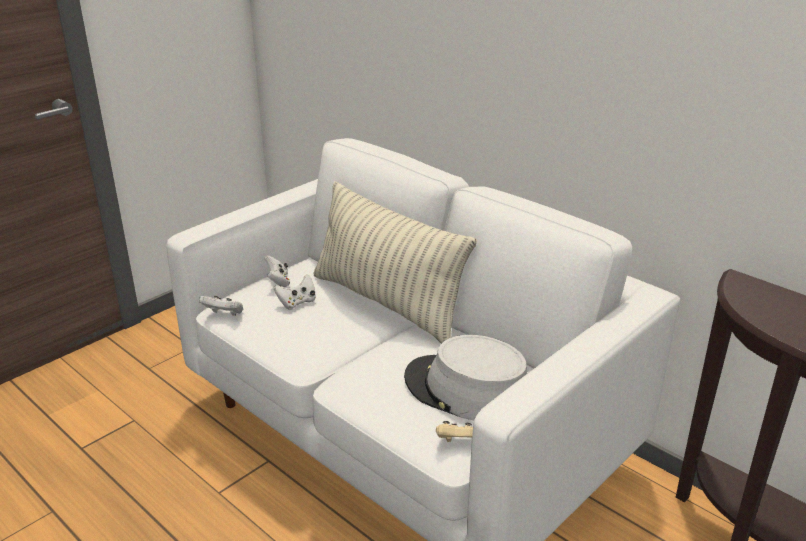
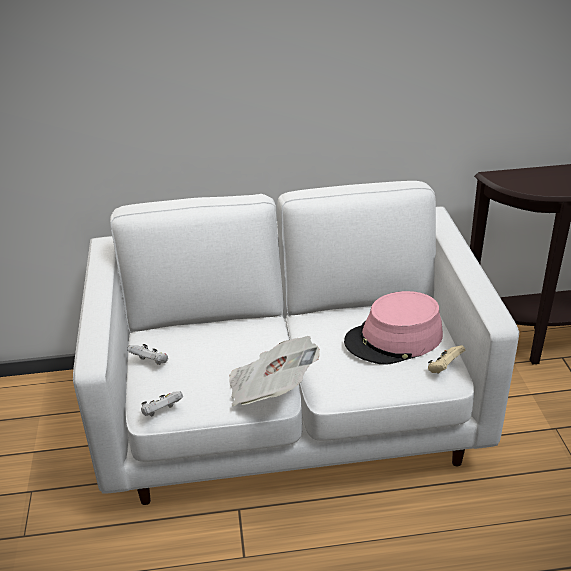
camera: 50 degrees left, 5 degrees up
(297, 302) = (195, 366): white game controller -> none
(308, 352) = (271, 389): none -> newspaper
(387, 303) = (253, 324): pillow -> none
(466, 390) = (394, 339): grey hat -> pink hat

